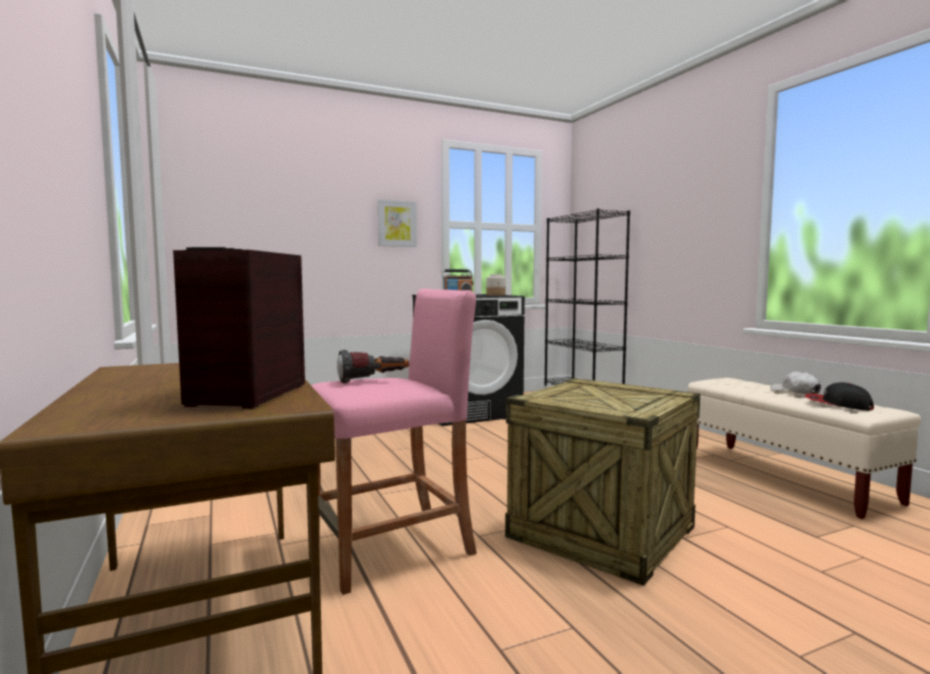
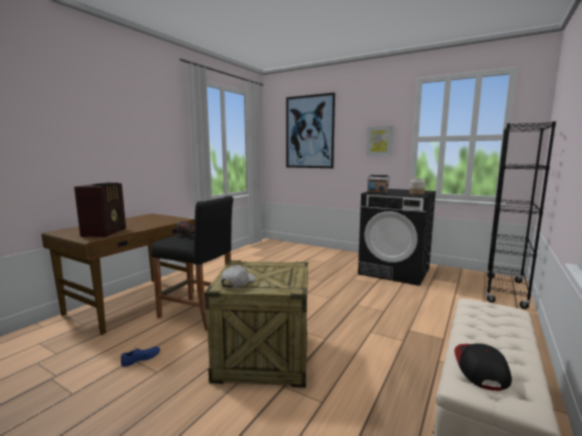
camera: 55 degrees right, 5 degrees up
(245, 396) = (105, 232): radio -> radio turned 120 degrees clockwise
(267, 198) = (309, 132): none -> picture
(392, 549) = (198, 313): pink stool -> black stool
(511, 639) = (141, 359): none -> blue shoe
(795, 392) = (504, 343): white cap -> white cap (238, 282)

